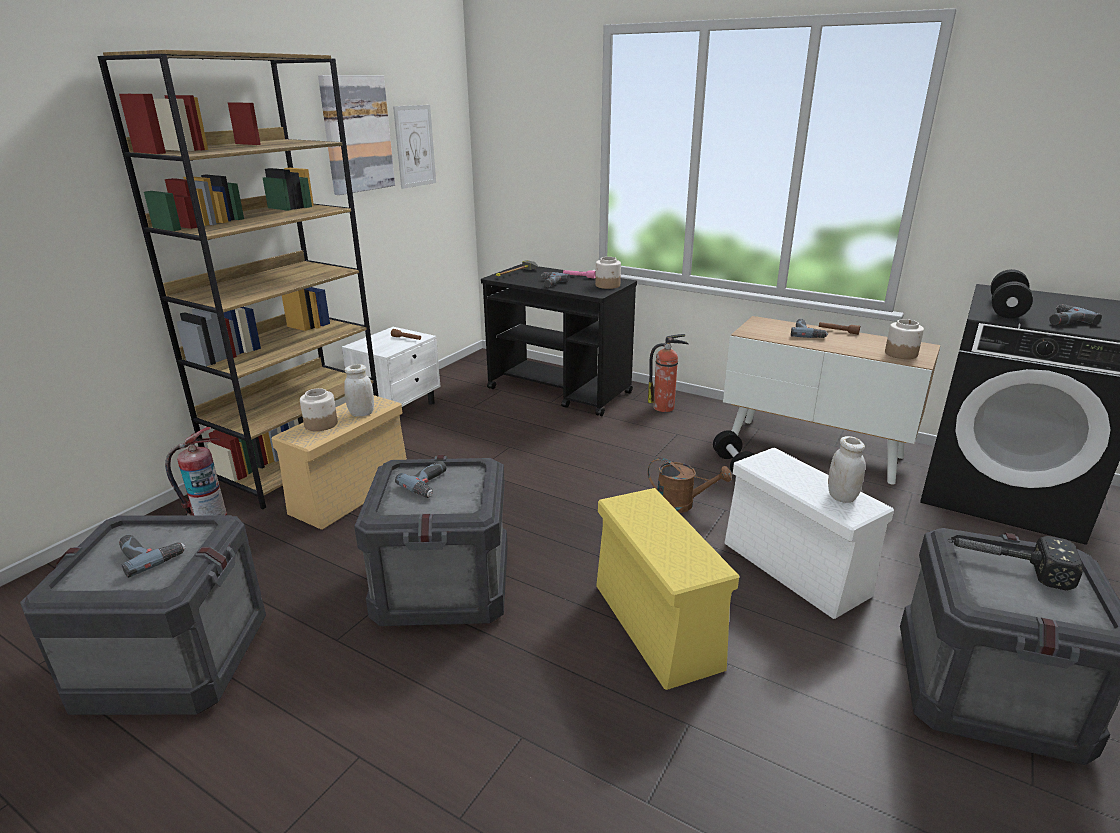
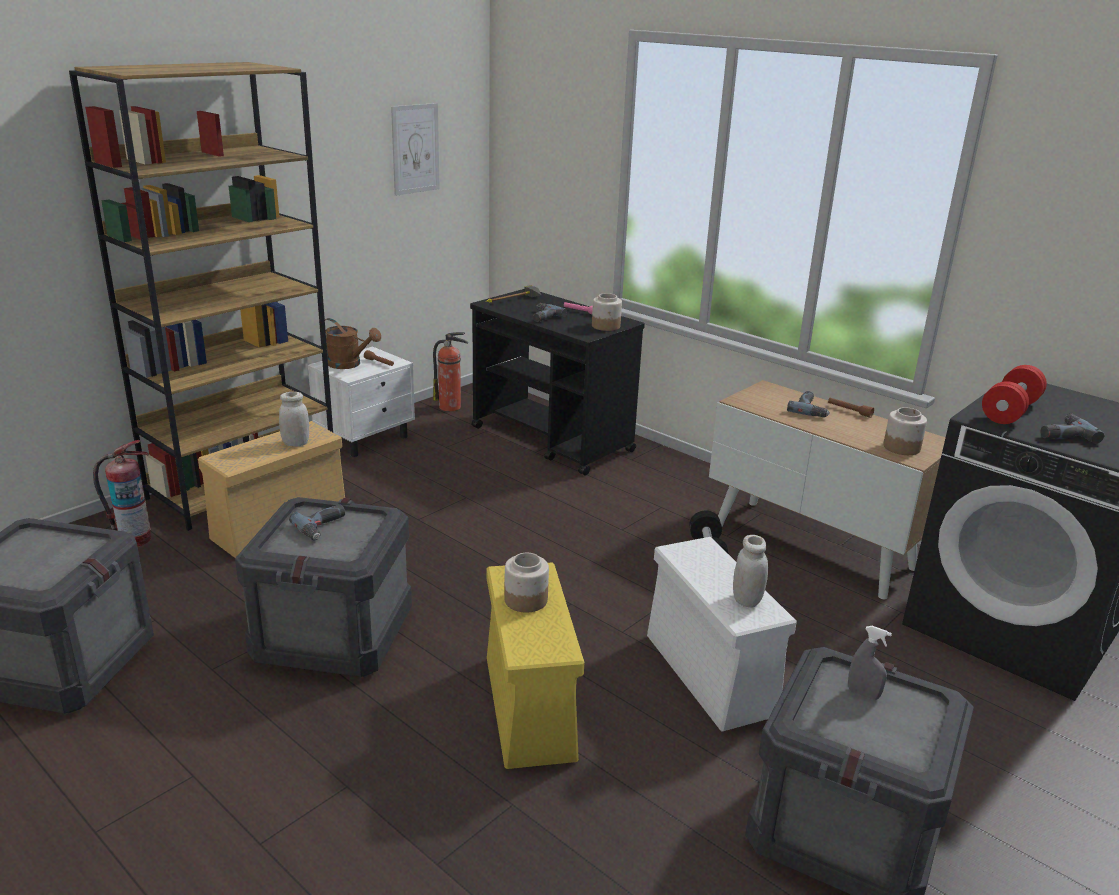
camera: 10 degrees right, 0 degrees up
(150, 555) = (43, 558): power drill -> none
(320, 424) = (250, 450): jar -> jar (525, 600)
(357, 134) = (344, 137): picture -> none
(665, 407) = (663, 474): fire extinguisher -> fire extinguisher (451, 407)
(682, 504) = (623, 587): brown watering can -> brown watering can (349, 364)
(1005, 564) = (863, 694): hammer -> grey spray bottle
(1006, 309) = (1010, 411): black dumbbell -> red dumbbell

